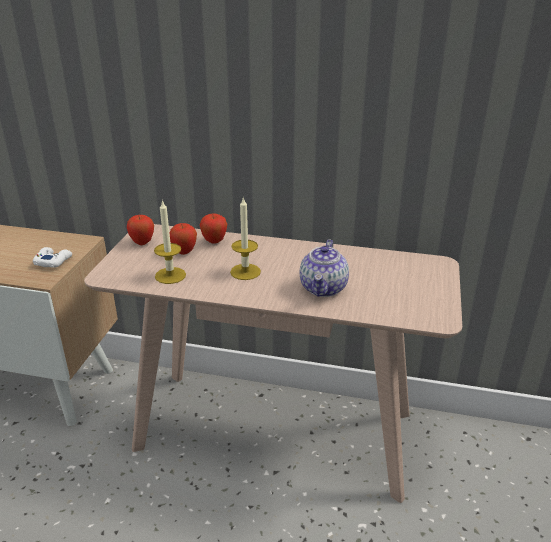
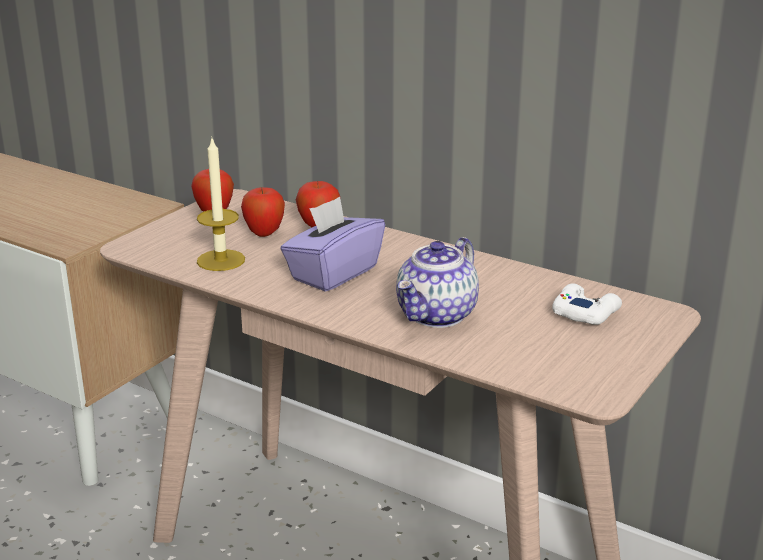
camera: 20 degrees right, 5 degrees down
(53, 261) = (94, 224): white game controller -> white game controller (585, 312)
(245, 272) = (333, 273): candle -> purple tissue box

